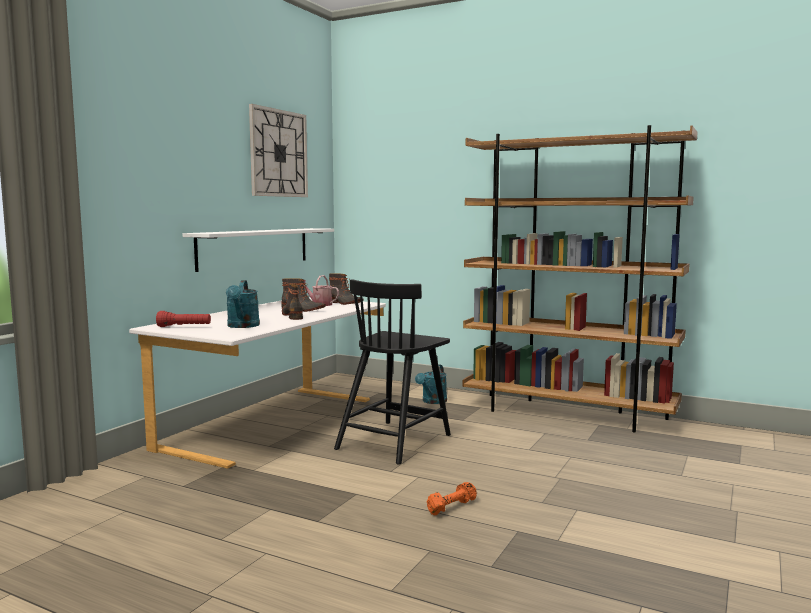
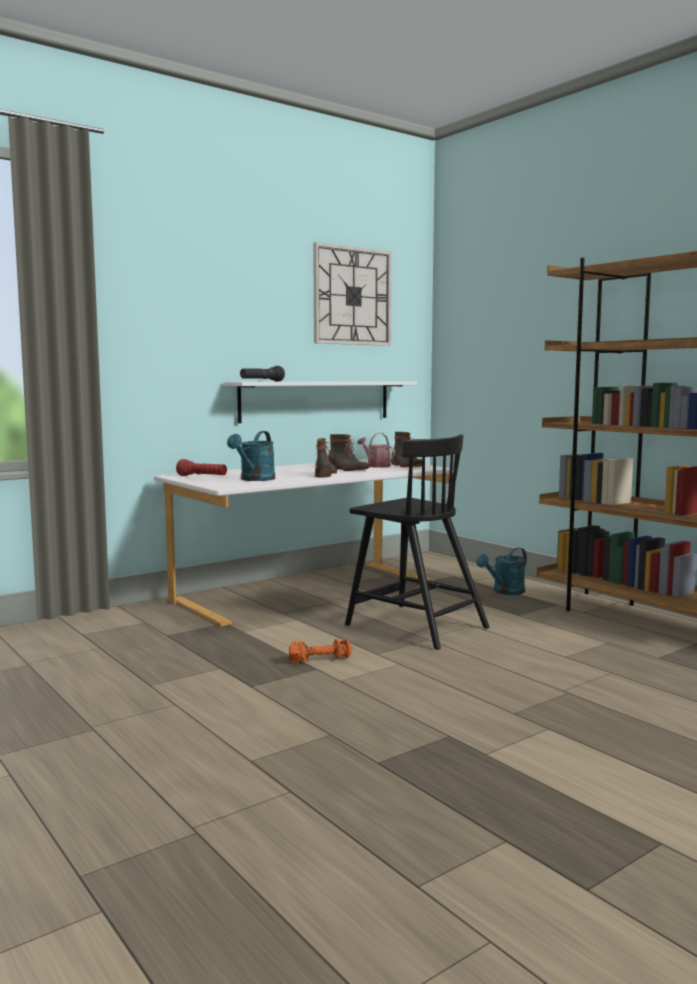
camera: 25 degrees right, 0 degrees up
(220, 232) = (262, 381): none -> black flashlight
(394, 441) = (414, 625): black chair -> black chair turned 105 degrees counterclockwise
(451, 507) = (401, 698): orange dumbbell -> orange dumbbell (319, 660)

